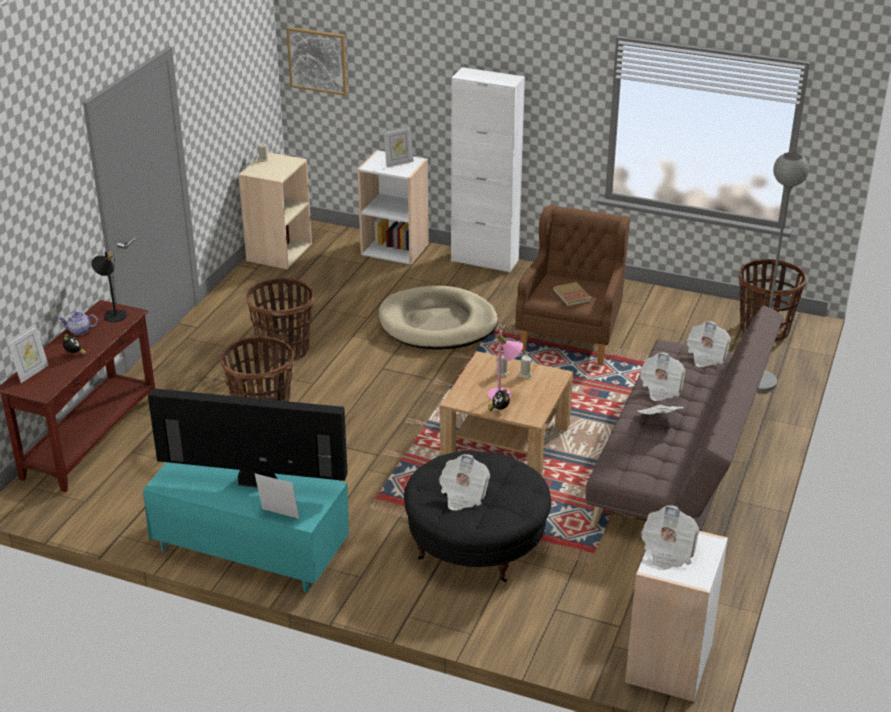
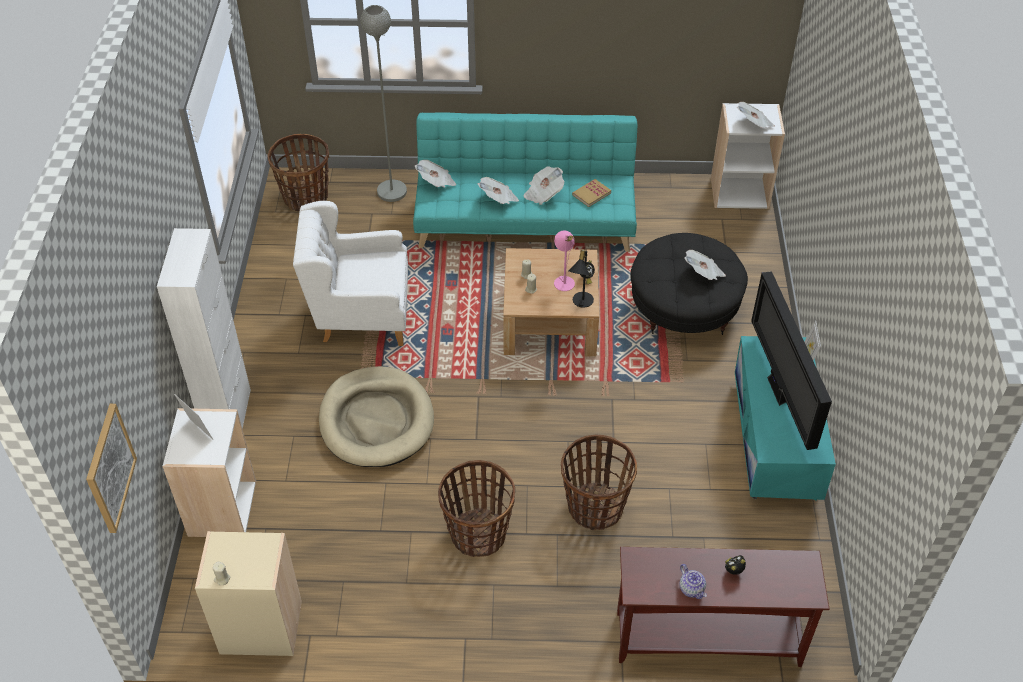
camera: 110 degrees left, 15 degrees up
(32, 373) = (785, 591): picture frame -> none
(113, 314) = (644, 574): black table lamp -> black table lamp (580, 302)
(572, 295) = (375, 274): book -> book (591, 194)
(572, 335) = (360, 316): brown armchair -> white armchair
(681, 462) = (525, 218): brown sofa -> turquoise sofa

